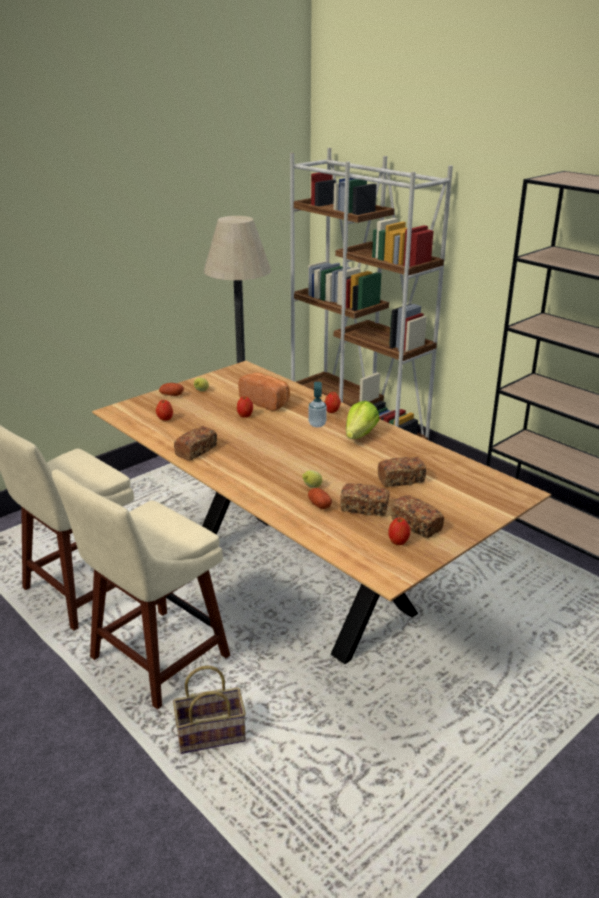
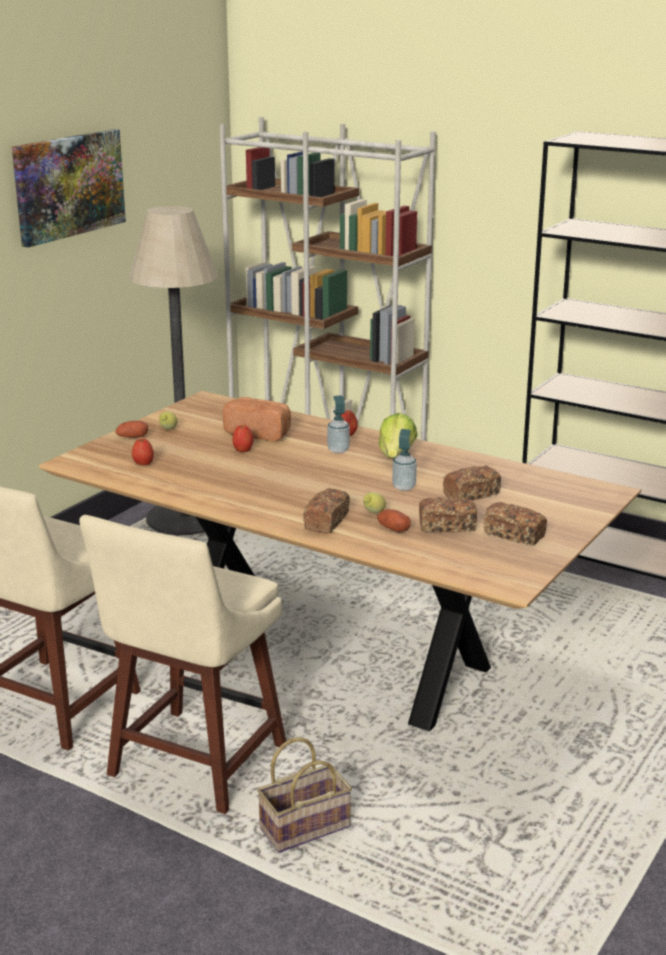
camera: 15 degrees left, 5 degrees down
(160, 196) = (68, 186): none -> picture
(196, 451) = (208, 493): bread -> bread (326, 521)
(349, 465) = (404, 487): none -> soap dispenser
(398, 541) = (504, 552): apple -> none

